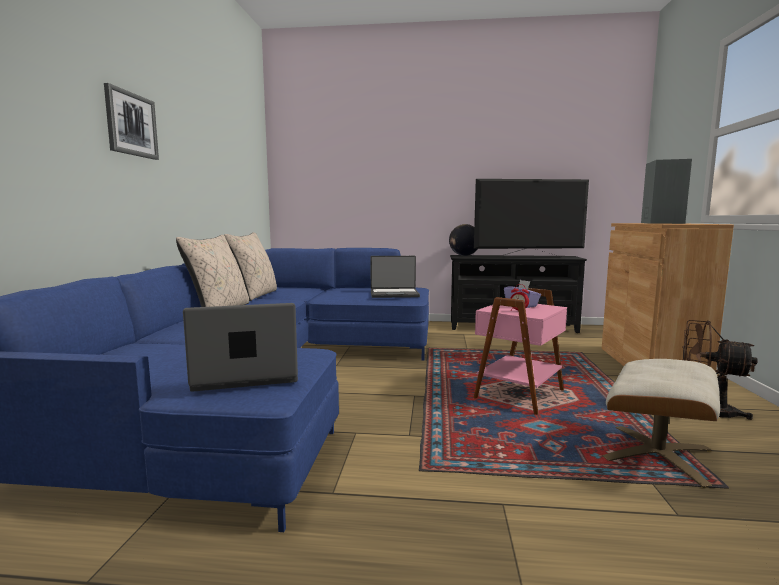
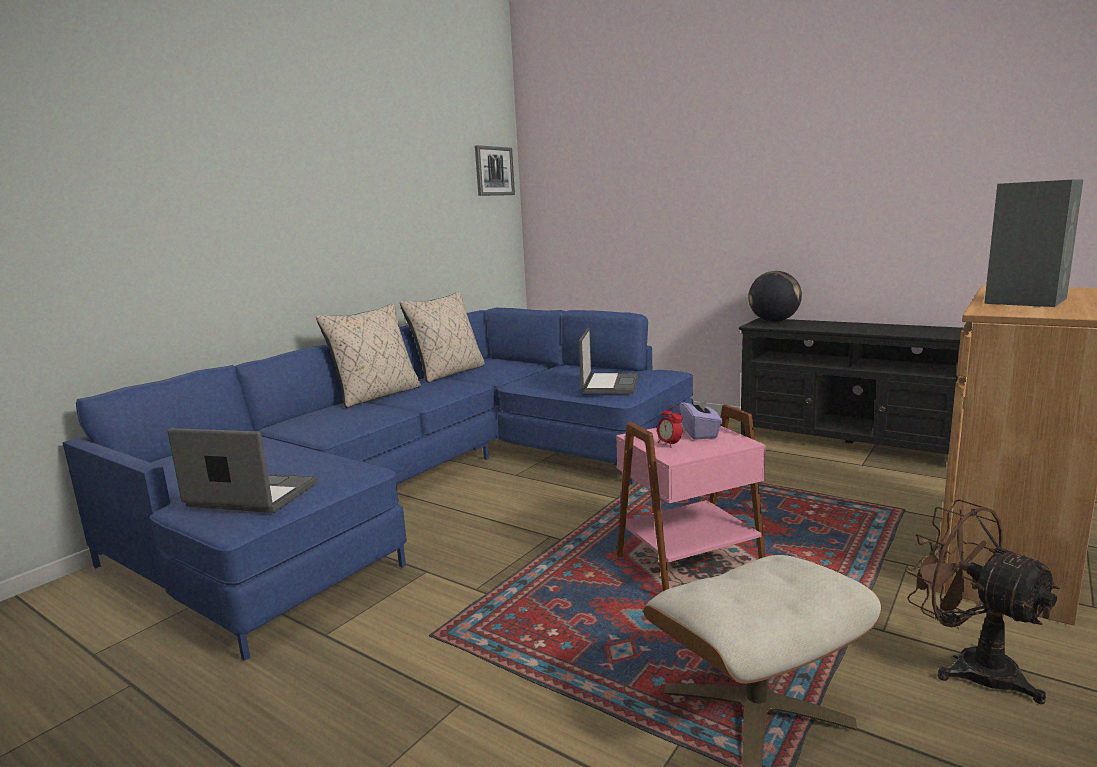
camera: 30 degrees right, 5 degrees up
(131, 124) = (272, 193): picture -> picture (494, 171)
(394, 294) = (608, 385): laptop -> laptop turned 105 degrees counterclockwise
(528, 257) = (875, 330): television -> none

